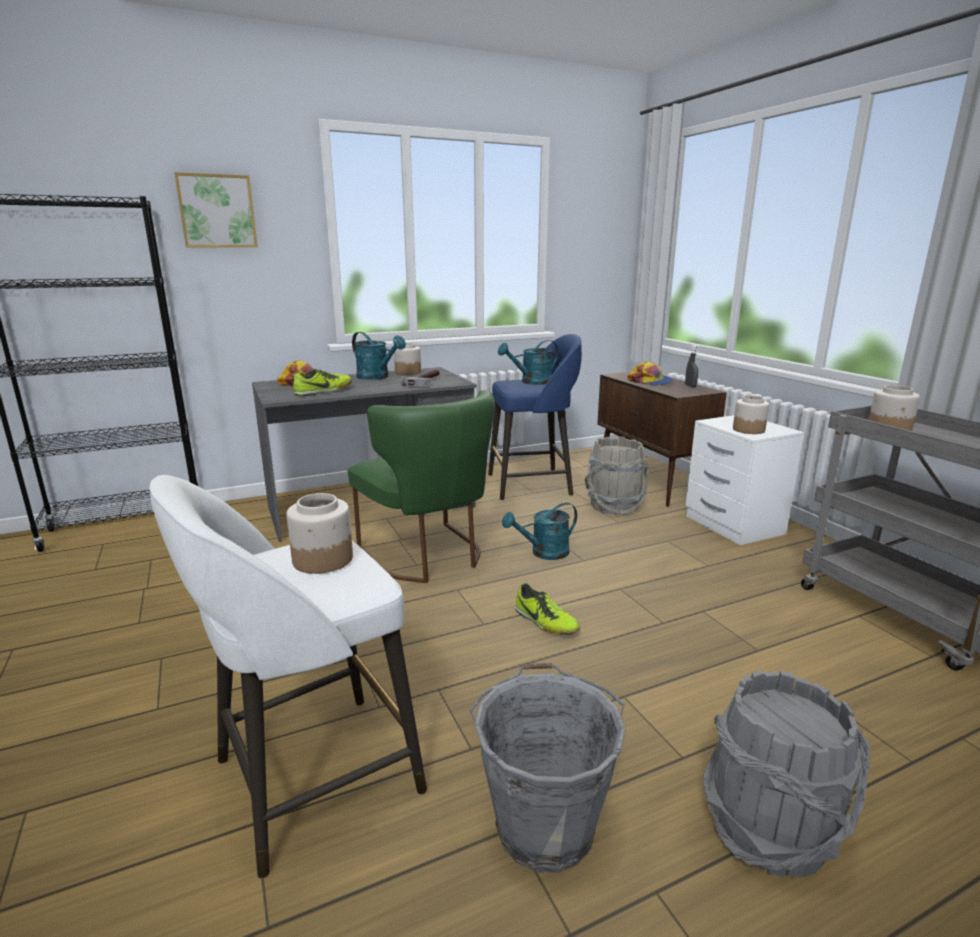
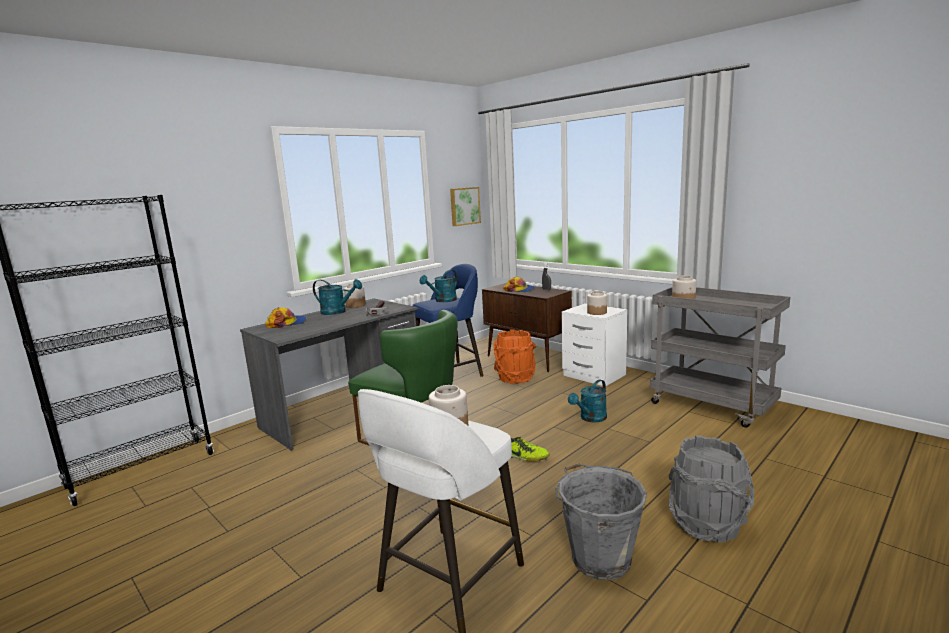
camera: 20 degrees left, 5 degrees down
(217, 211) = (199, 199): picture -> picture (464, 206)
(324, 391) = (312, 328): shoe -> none
(543, 553) = (491, 416): turquoise watering can -> turquoise watering can (590, 418)
(614, 506) = (515, 378): grey bucket -> orange bucket

